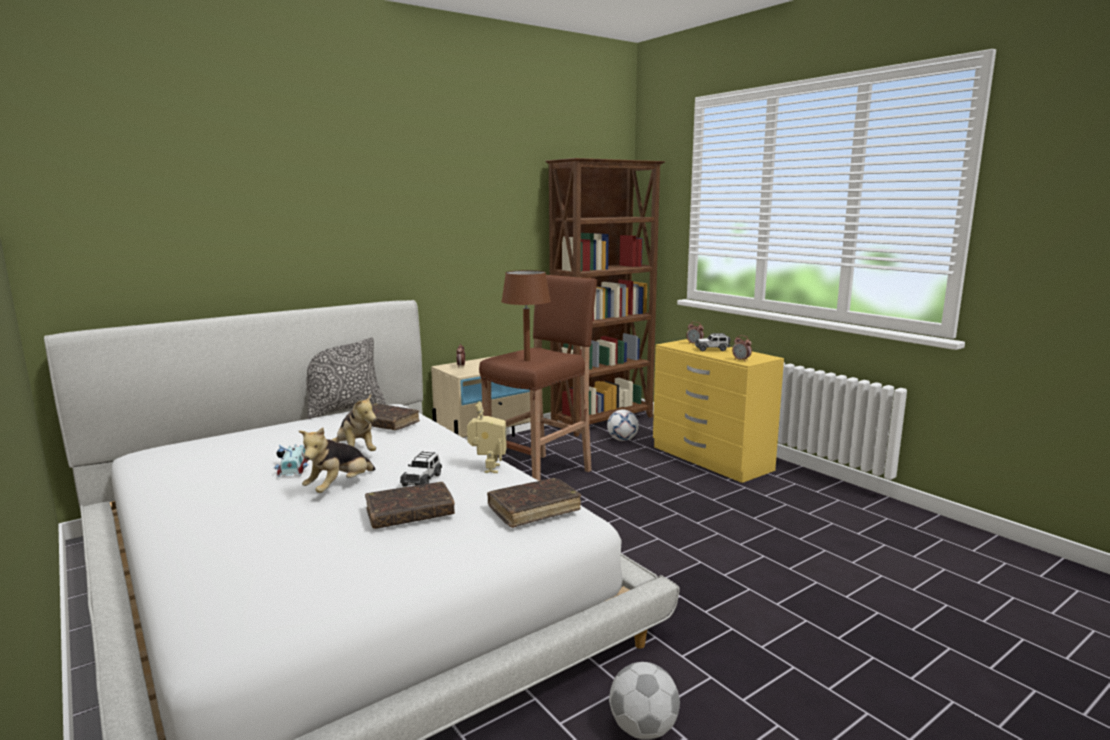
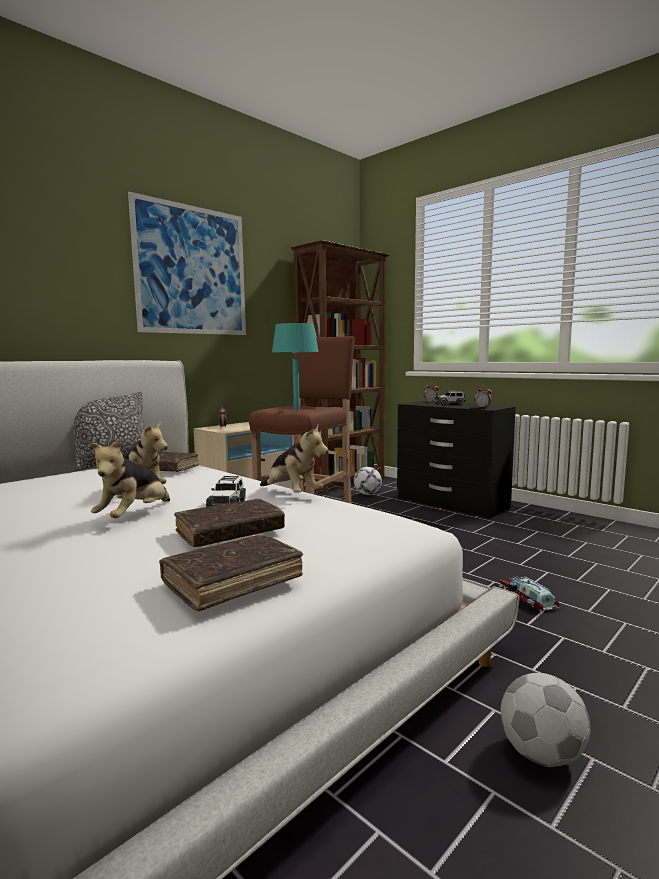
camera: 10 degrees left, 5 degrees down
(293, 466) = (72, 503): toy car -> toy car (527, 599)
(430, 201) = (192, 271): none -> picture
(488, 468) = (291, 494): toy robot -> plush toy
(527, 360) = (296, 409): brown table lamp -> turquoise table lamp
(534, 509) = (367, 521): brown book -> brown book (233, 581)
(711, 459) = (451, 503): yellow dresser -> black dresser

